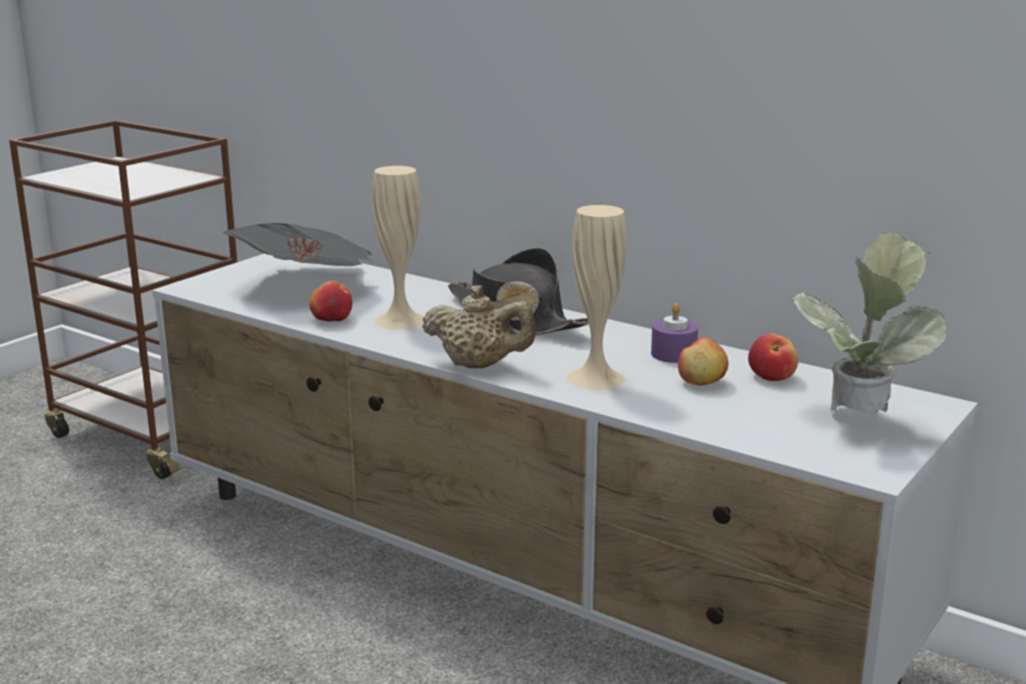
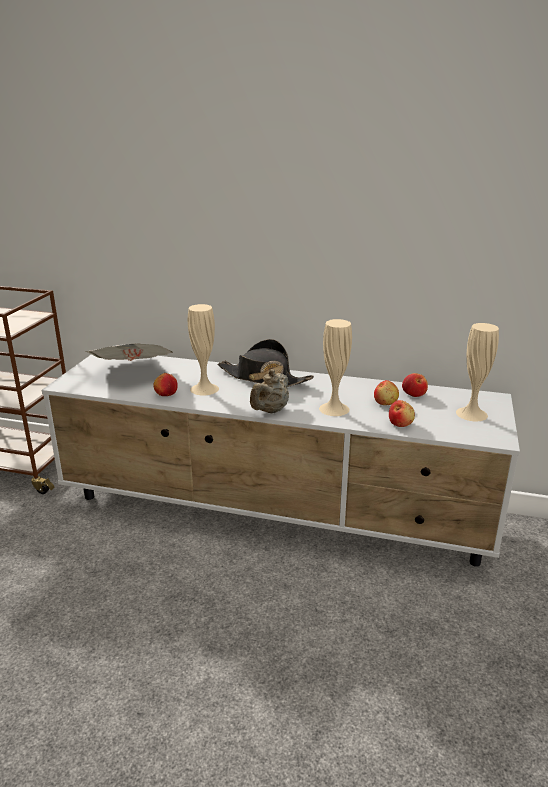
camera: 20 degrees left, 5 degrees up
(479, 365) = (270, 411): beige teapot -> beige teapot turned 120 degrees clockwise
(673, 354) = (359, 388): purple candle -> none
(697, 417) = (400, 423): none -> apple
(857, 422) = (471, 414): potted plant -> beige vase

